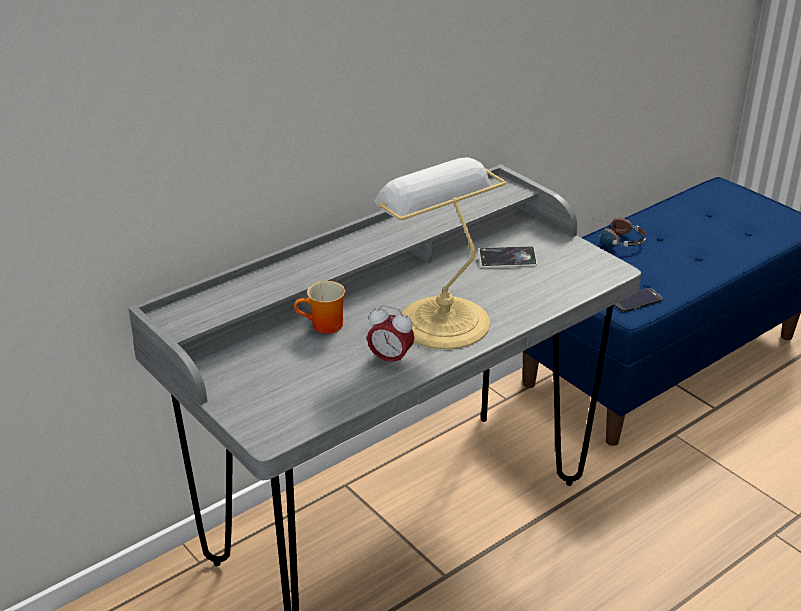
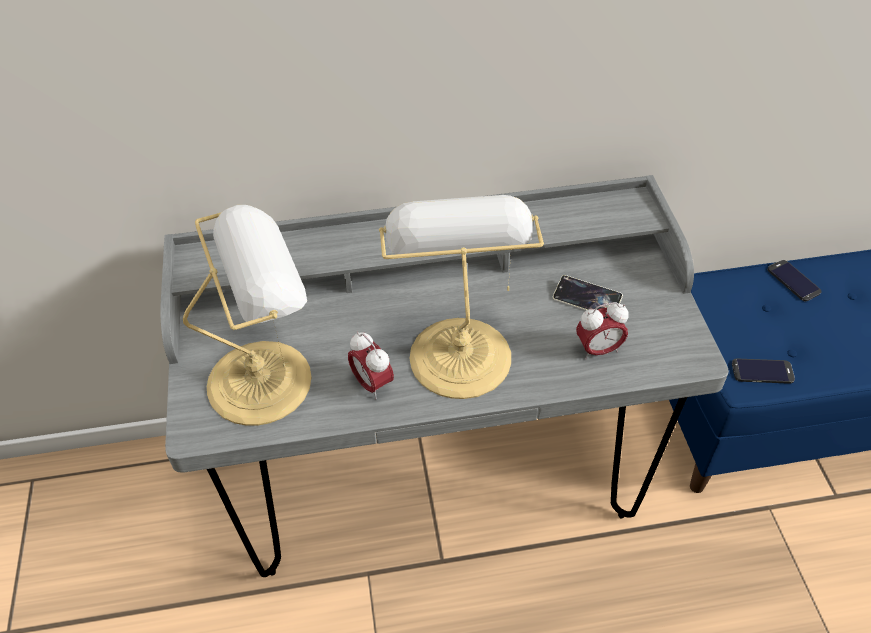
camera: 30 degrees right, 15 degrees up
(298, 386) = (265, 379): none -> table lamp
(324, 326) = (343, 315): mug -> none
(542, 286) = (598, 350): none -> alarm clock
(614, 239) = (793, 281): headphones -> phone

